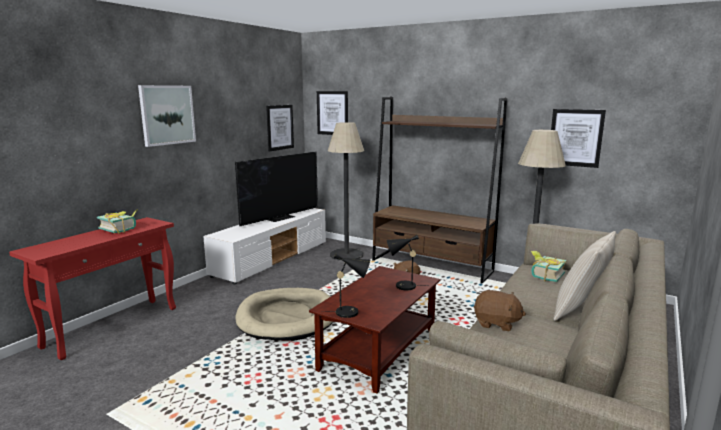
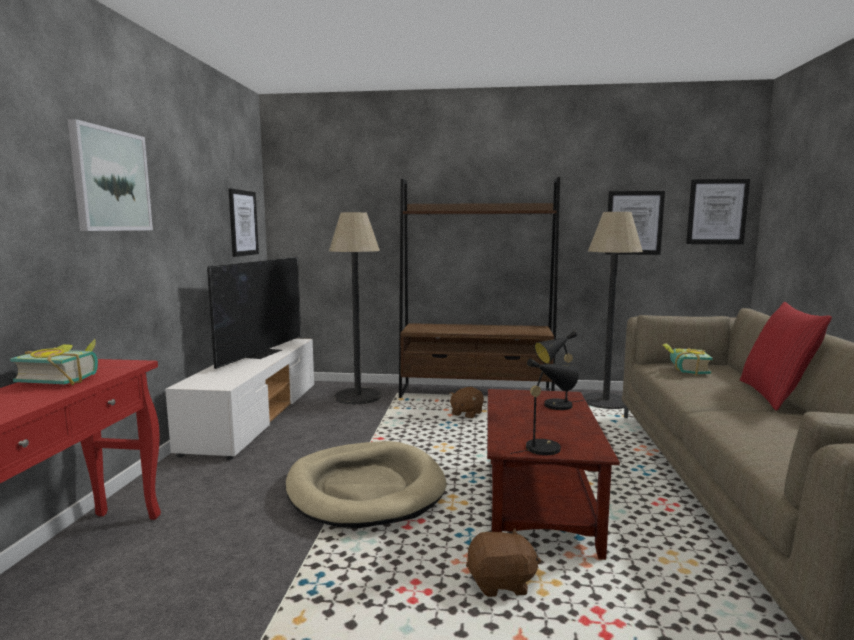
camera: 25 degrees left, 5 degrees down
(332, 113) = (313, 205): picture -> picture (717, 212)
(496, 323) = (734, 424): brown plush toy -> brown plush toy (501, 583)
(581, 309) = (775, 396): beige pillow -> red pillow

